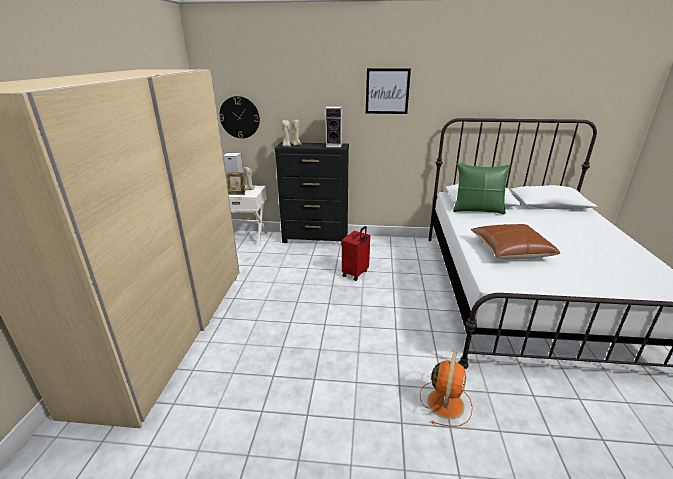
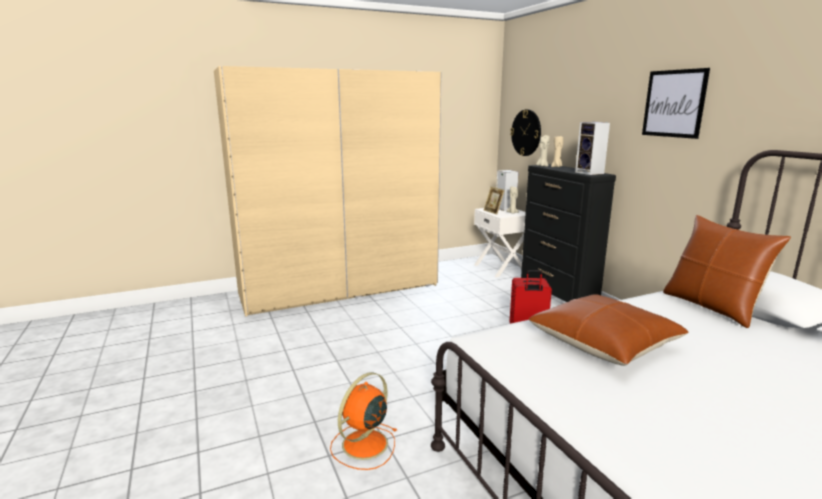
camera: 60 degrees right, 10 degrees down
(445, 402) = (363, 445): orange fan -> orange fan turned 135 degrees clockwise
(477, 210) = (711, 307): green pillow -> brown pillow

